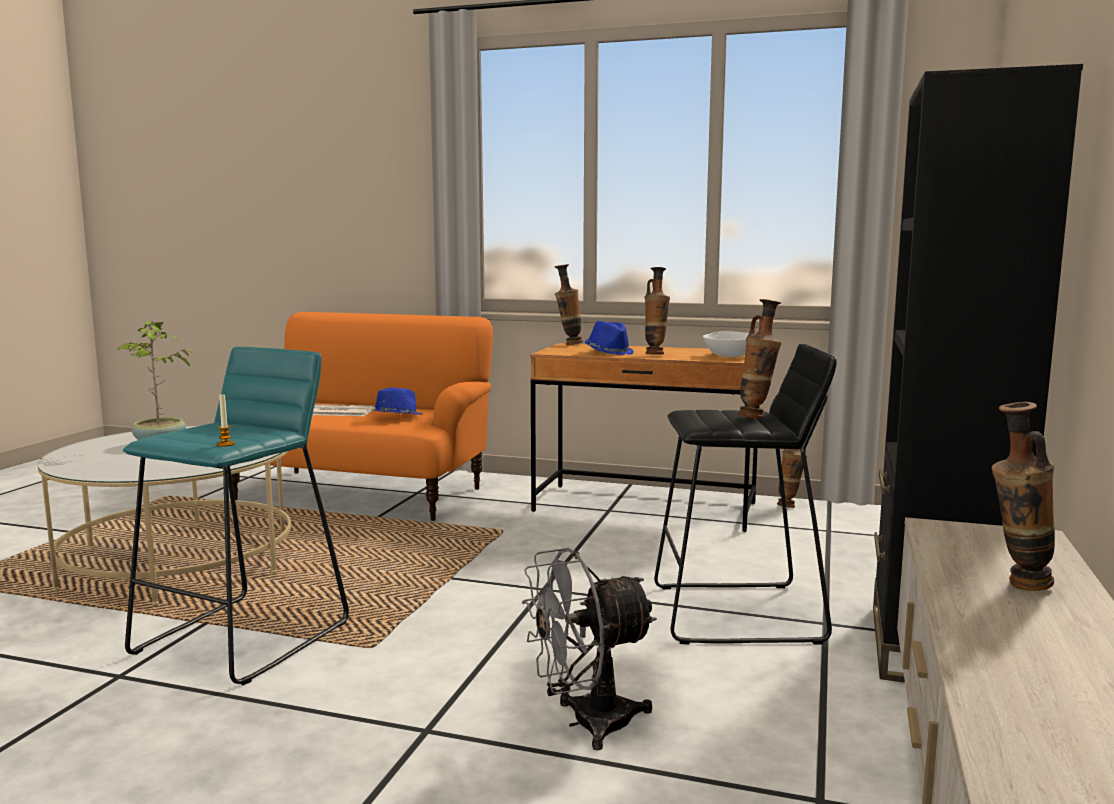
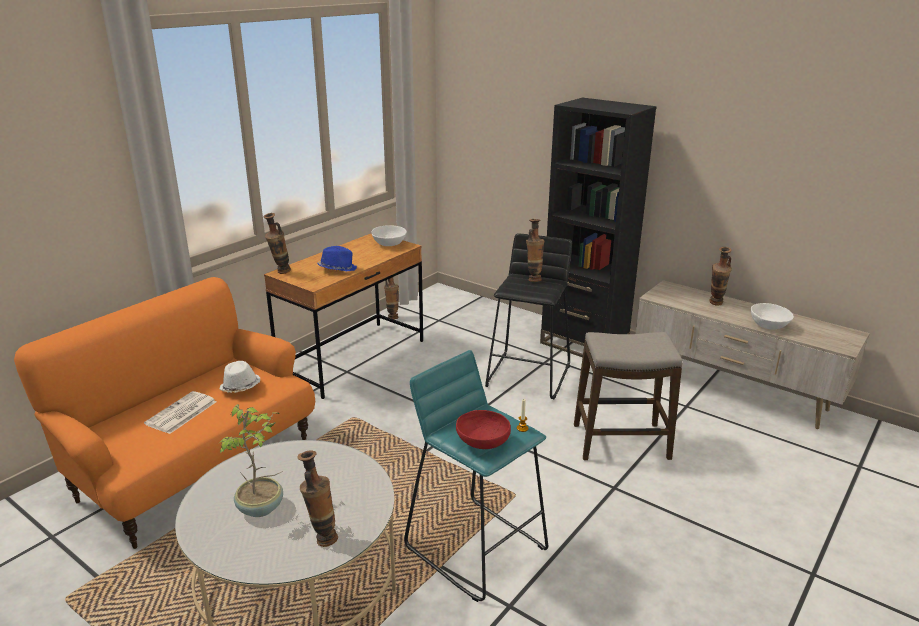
camera: 70 degrees left, 15 degrees up
(187, 434) = (482, 443): none -> red bowl
(396, 417) = (240, 387): blue hat -> white hat
(586, 723) = (620, 442): grey fan -> stool
(655, 354) = (361, 259): vase -> vase (322, 538)
(994, 654) = (769, 325): none -> white bowl

